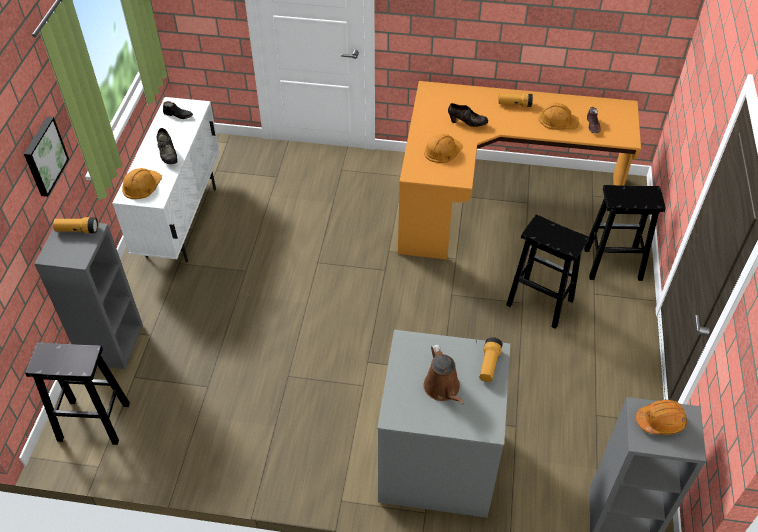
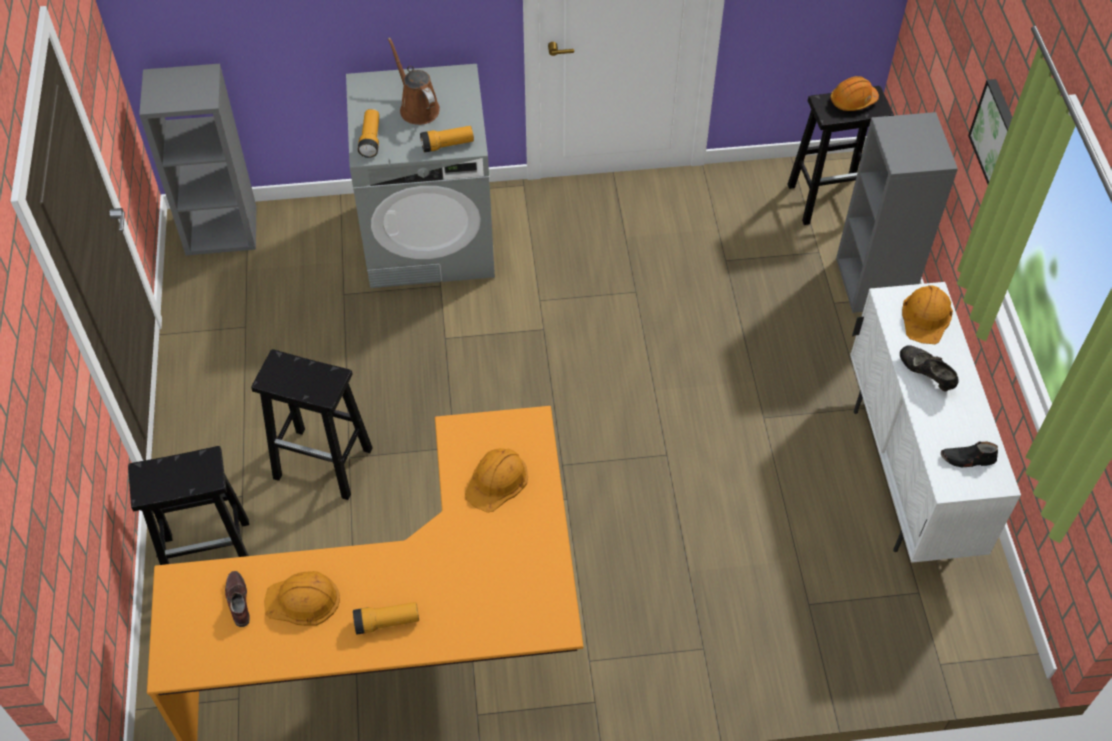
camera: 165 degrees right, 5 degrees up
(77, 230) = (920, 158): flashlight -> flashlight (447, 145)
(467, 123) = (467, 553): black shoe -> none
(660, 421) = (184, 92): orange hard hat -> orange hard hat (853, 101)

